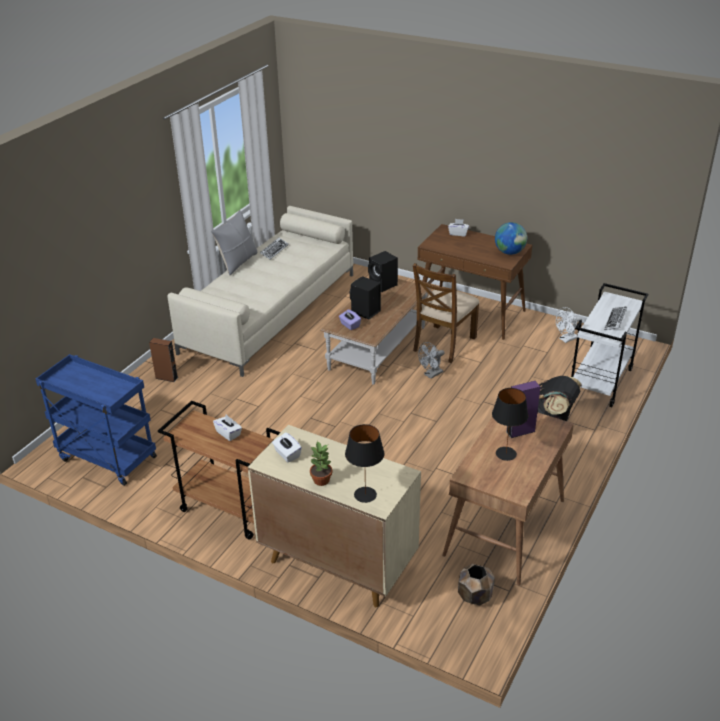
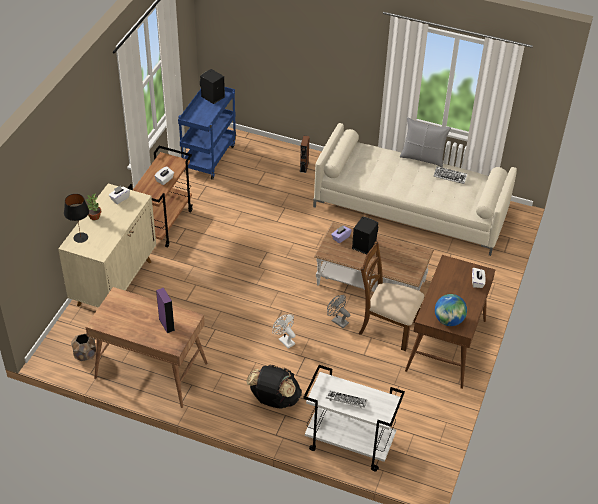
camera: 80 degrees right, 10 degrees up
(383, 285) = (411, 254): black speaker -> black speaker (212, 97)
(506, 453) = (141, 316): black table lamp -> none
(566, 339) = (417, 421): white fan -> white fan (284, 340)

